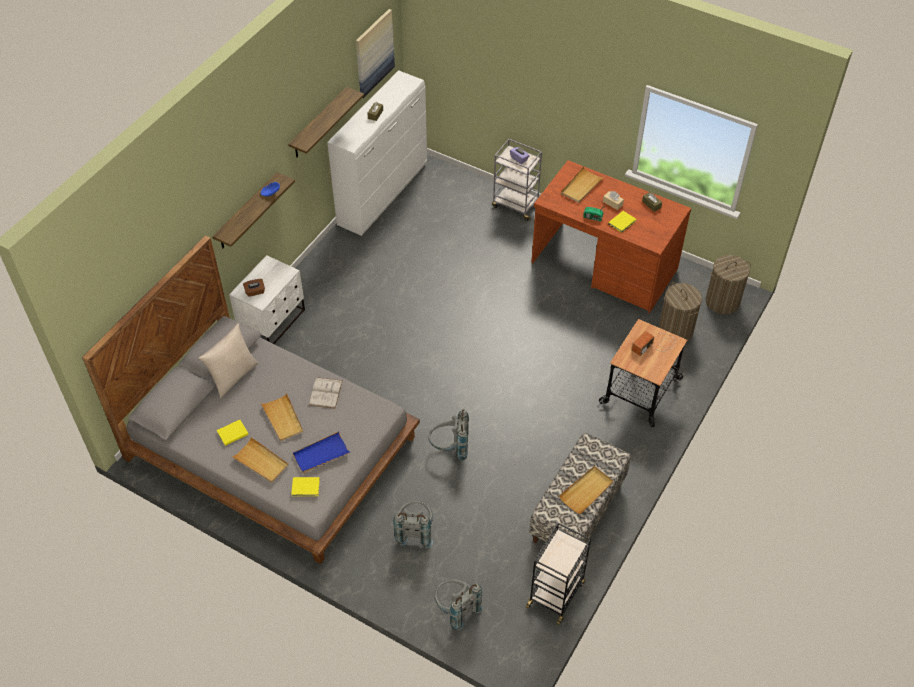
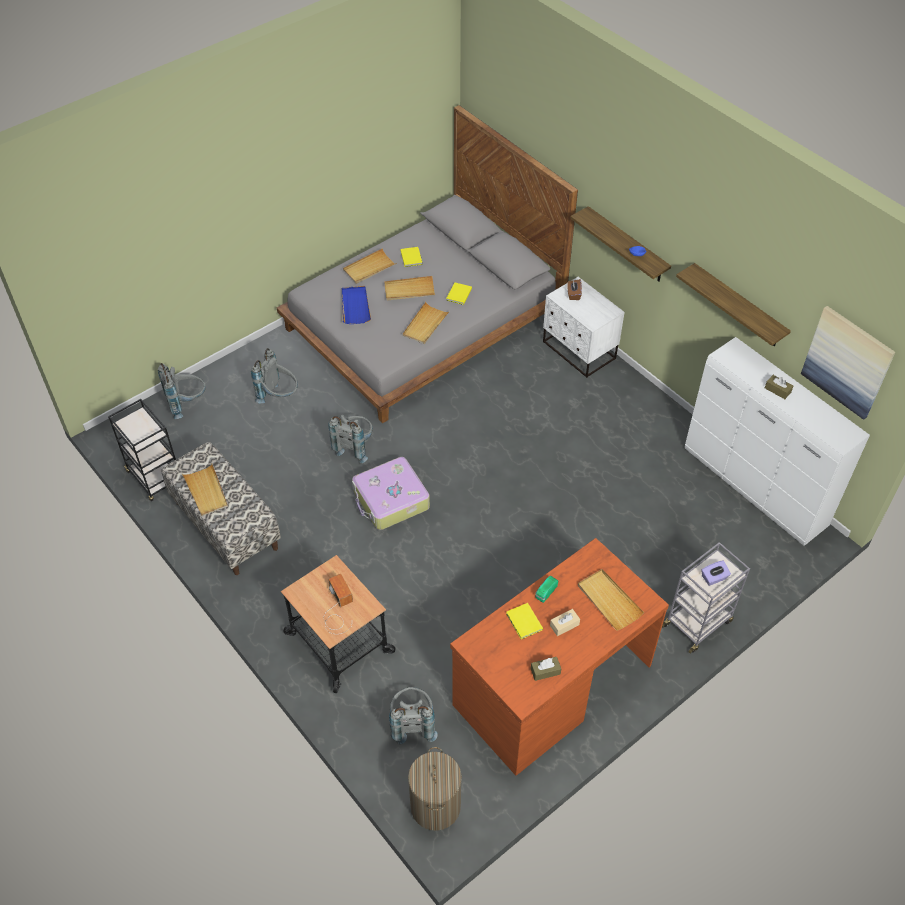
camera: 110 degrees right, 0 degrees up
(233, 376) = (477, 269): beige pillow -> none
(306, 488) = (326, 290): yellow book -> yellow book (458, 295)
(325, 393) = (425, 325): white book -> beige tray
(495, 403) = (390, 500): none -> suitcase
(675, 330) = (412, 723): laundry basket -> grey backpack

